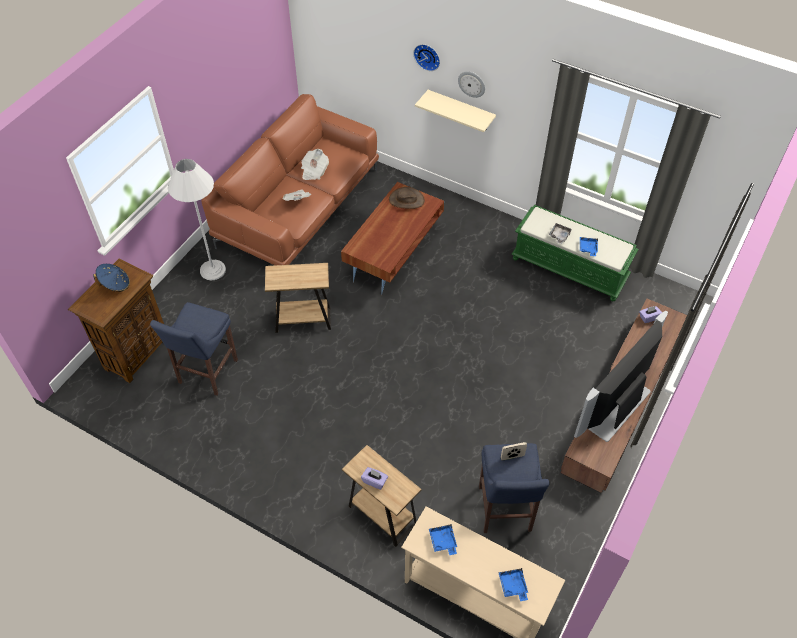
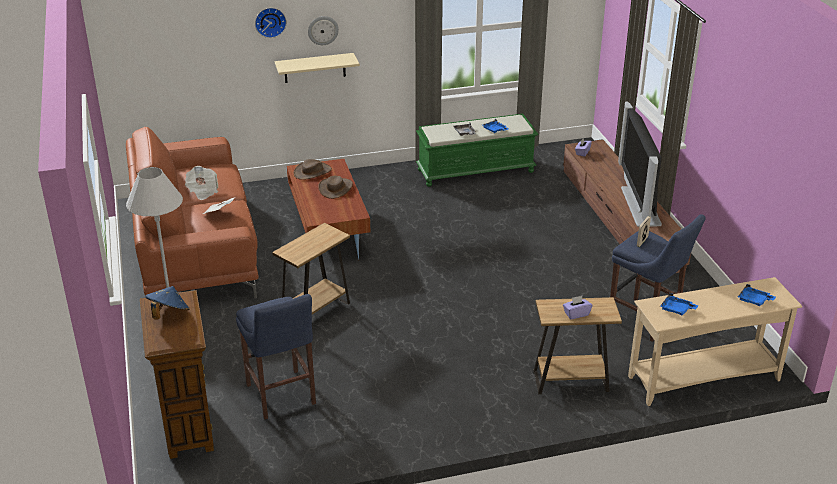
camera: 45 degrees left, 20 degrees down
(402, 227) = (336, 188): none -> brown hat

